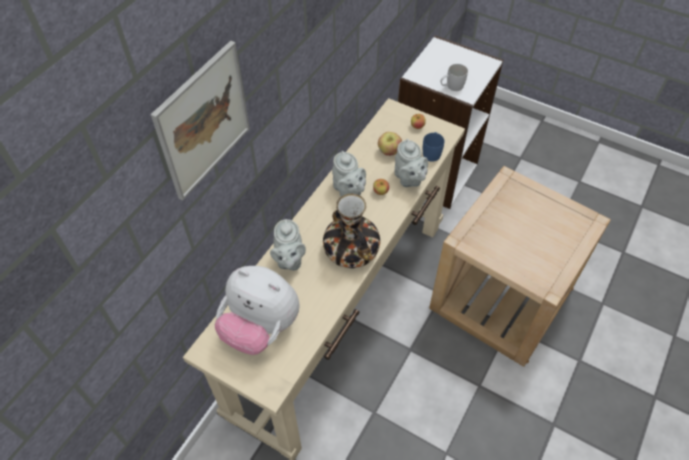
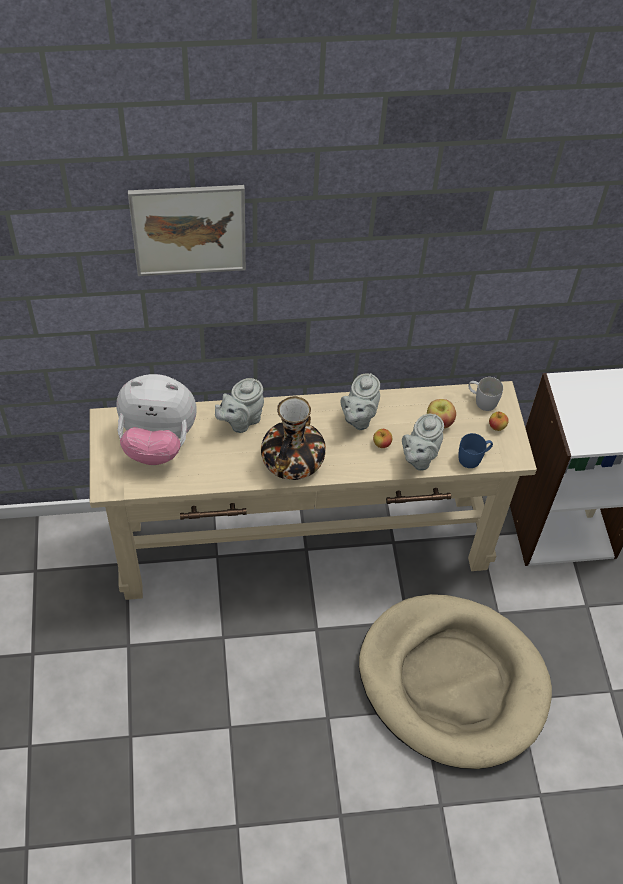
camera: 50 degrees right, 0 degrees up
(260, 327) = (157, 443): plush toy -> plush toy turned 75 degrees counterclockwise
(451, 87) = (578, 423): white mug -> white mug (482, 400)
(501, 298) = (452, 682): beige side table -> beige dog bed

